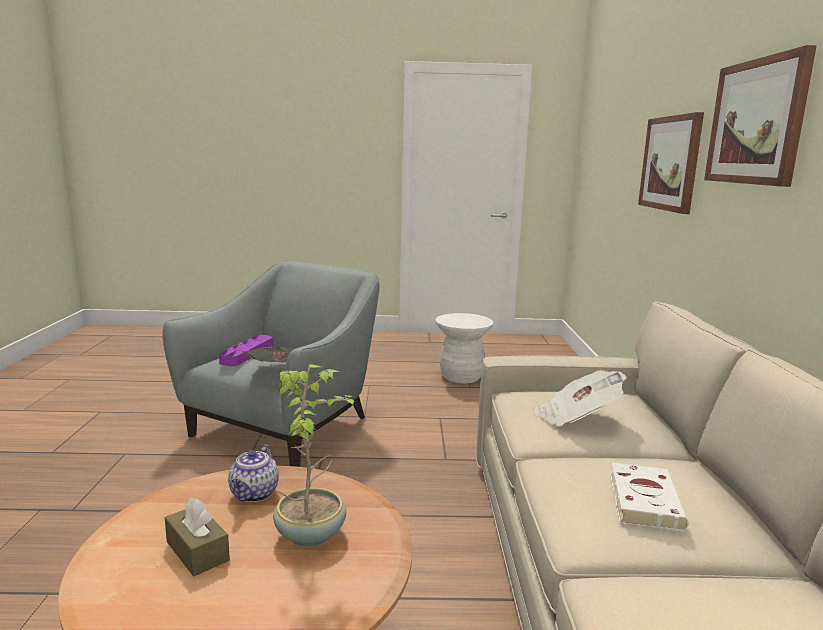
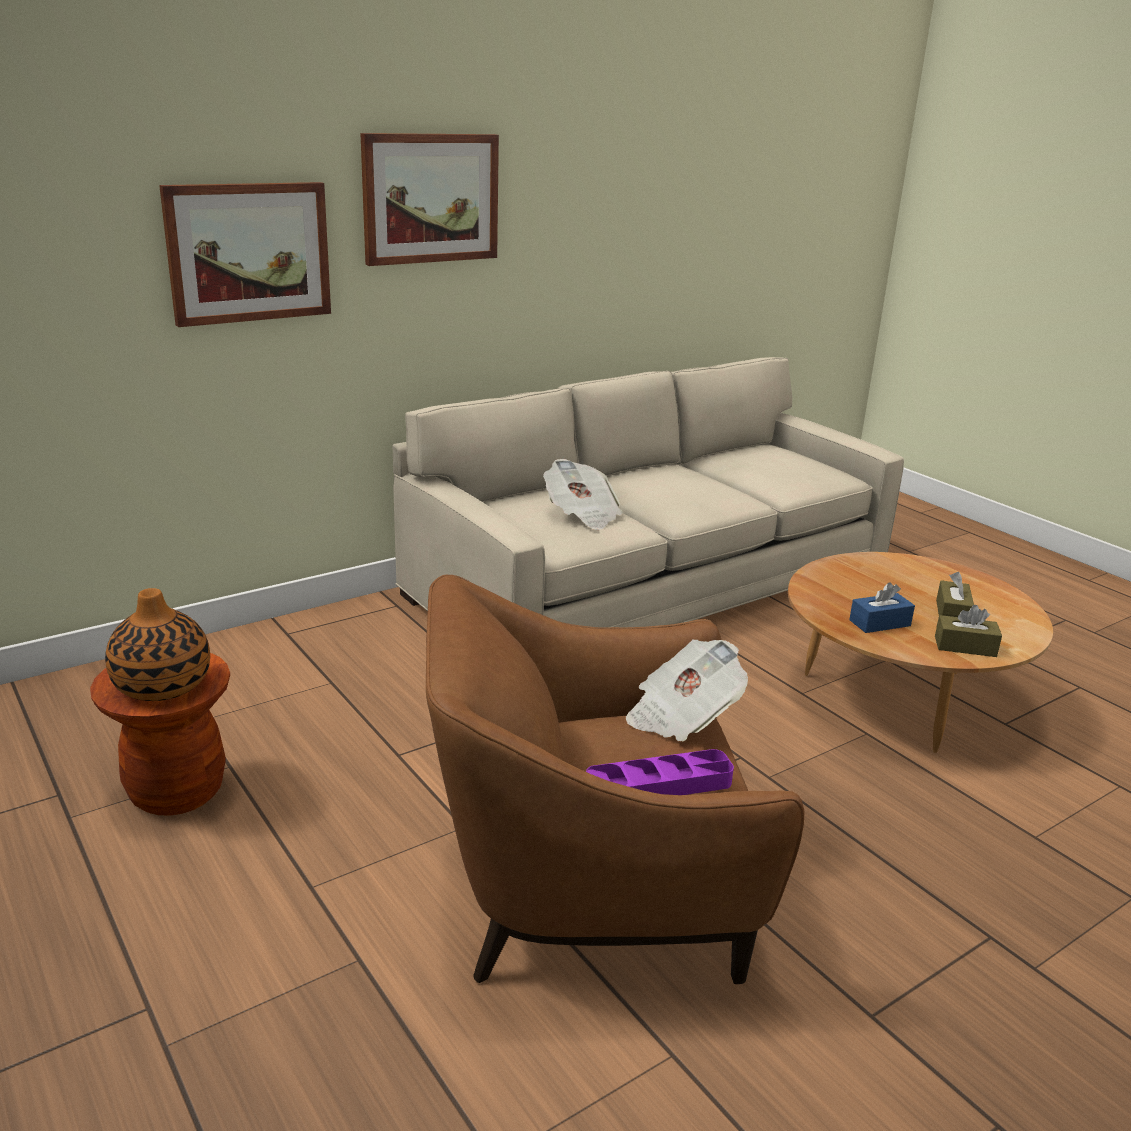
camera: 125 degrees left, 10 degrees up
(157, 514) = (965, 646): none -> brown tissue box
(254, 494) = (879, 623): teapot -> blue tissue box
(285, 427) = (590, 890): grey armchair -> brown armchair
(312, 533) = (869, 587): potted plant -> none
(458, 319) = (162, 685): none -> vase
(461, 377) = (177, 791): white stool -> brown stool
(643, 500) = (685, 486): white book -> none

